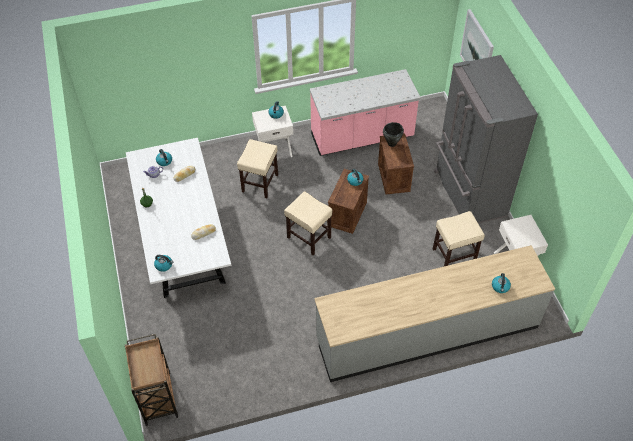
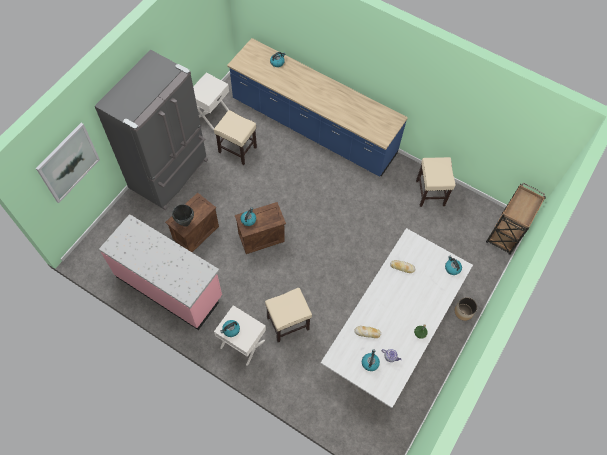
camera: 135 degrees left, 10 degrees up
(139, 299) = (463, 311): none -> planter
(308, 237) = (306, 246): beige stool -> beige stool (430, 193)
(427, 332) = (313, 128): grey counter -> blue counter

